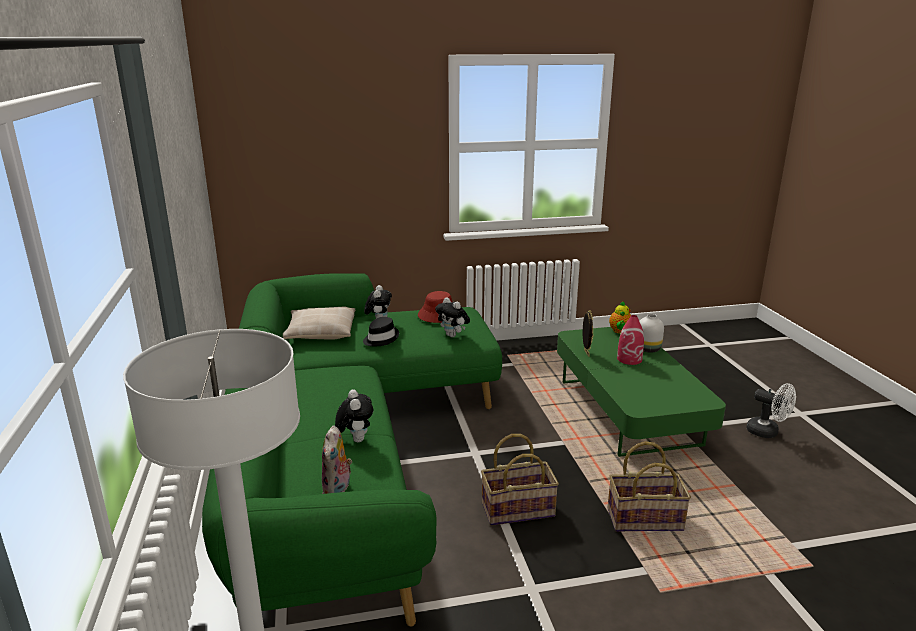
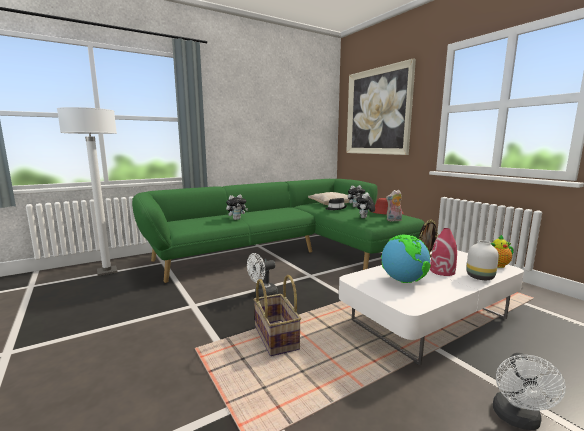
camera: 70 degrees right, 10 degrees down
(321, 145) = (378, 112): none -> picture
(338, 489) = (195, 221): plush toy -> plush toy (394, 220)
(518, 509) = (262, 293): basket -> white fan
(627, 412) = (429, 320): green coffee table -> white coffee table
(649, 385) = (403, 281): none -> globe

